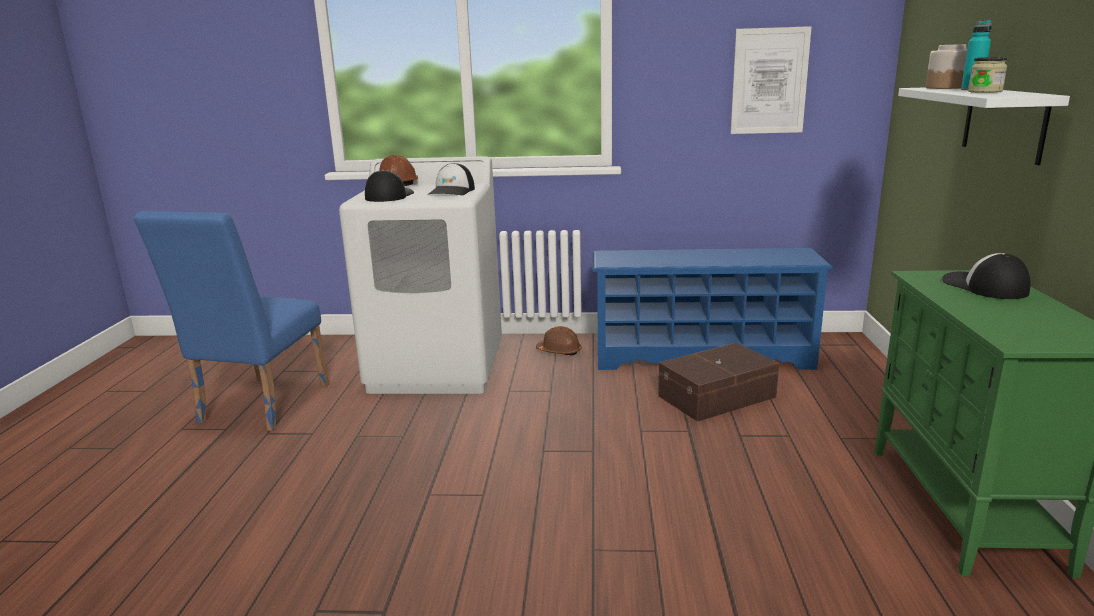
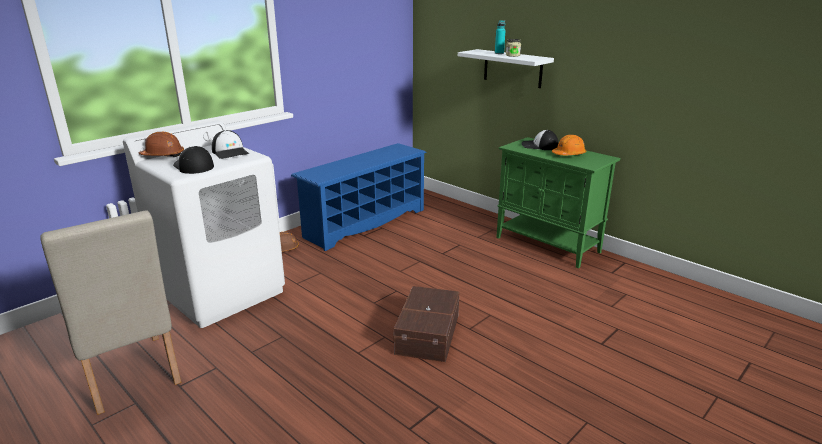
camera: 50 degrees left, 5 degrees up
(258, 407) = (131, 378): blue chair -> beige chair
(718, 397) = (405, 240): brown storage box -> brown storage box (429, 333)
(769, 81) = (361, 46): picture -> none
(946, 88) = (480, 51): jar -> none
(1017, 313) = (568, 154): none -> orange hard hat

